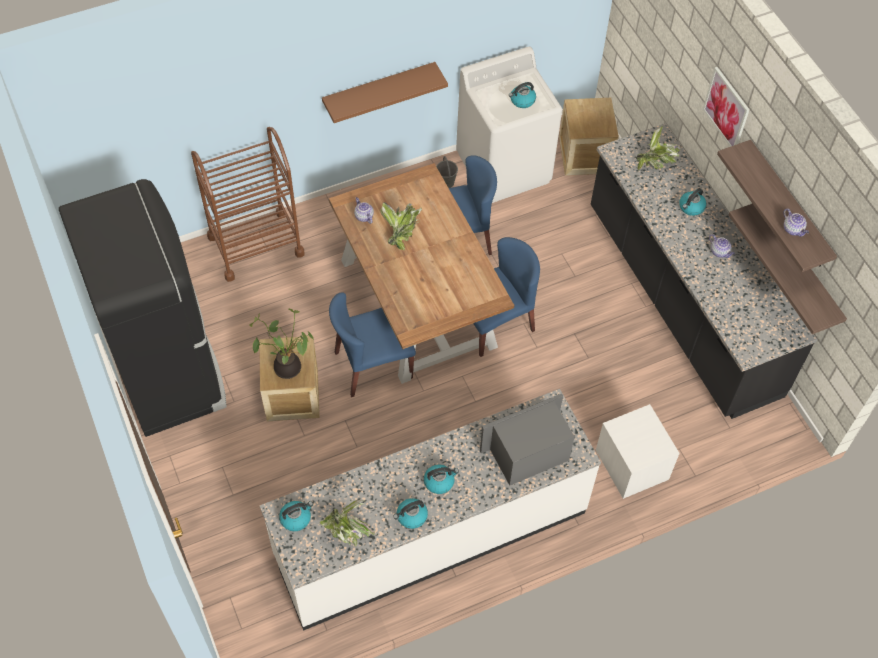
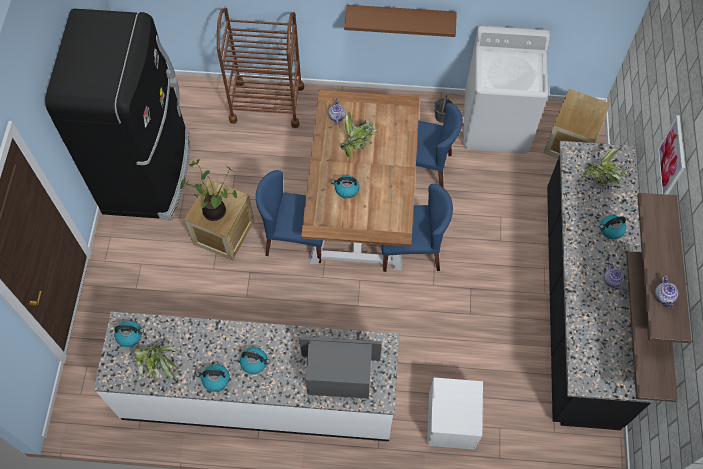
camera: 30 degrees right, 5 degrees up
(522, 101) = (517, 74): kettle -> kettle (346, 189)

